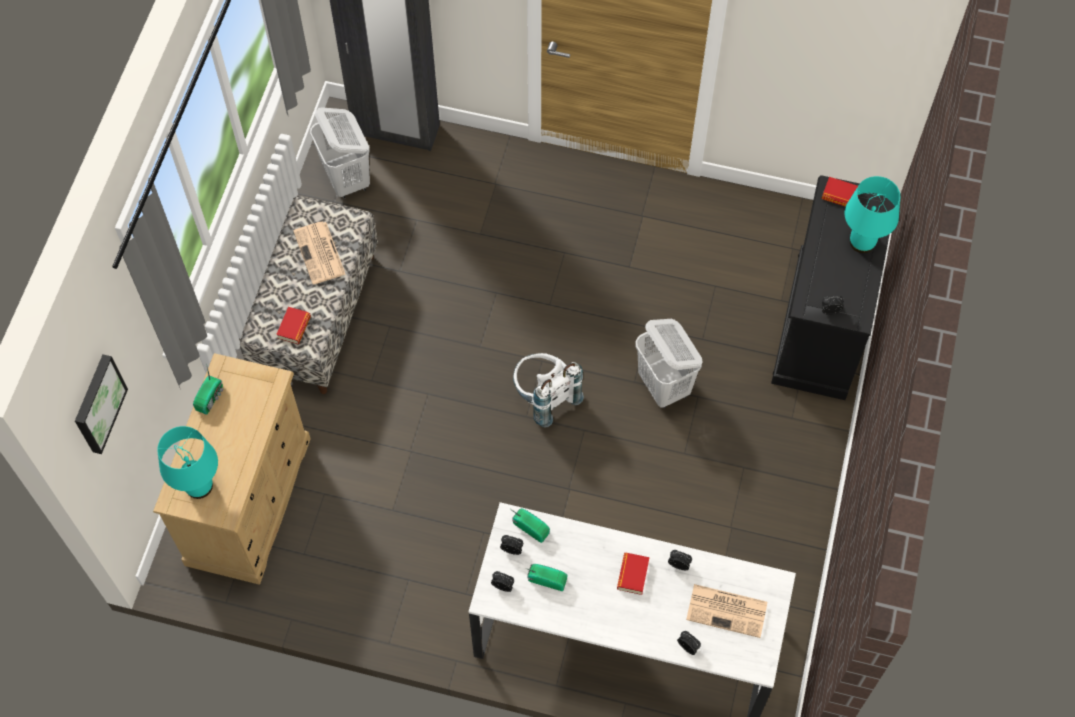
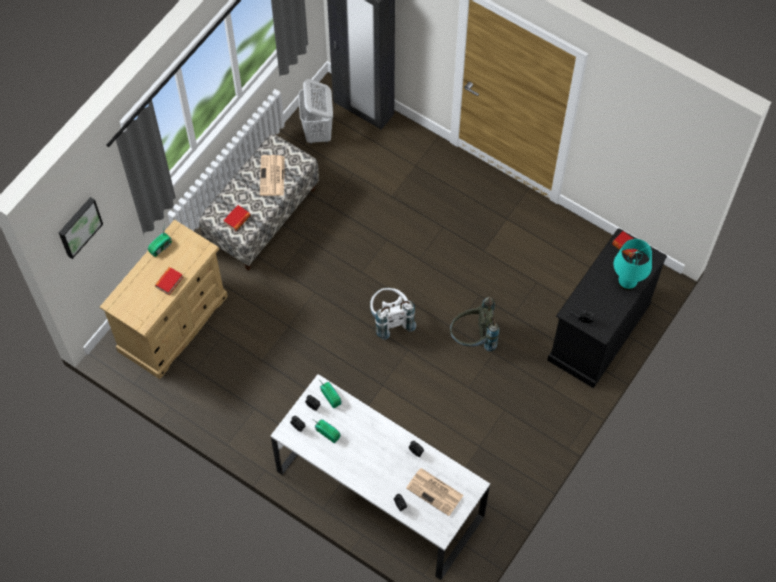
camera: 20 degrees right, 0 degrees up
(199, 486) = (133, 301): turquoise table lamp -> none
(632, 575) = (383, 448): book -> book (169, 282)
(664, 386) = (473, 338): white laundry basket -> grey backpack

